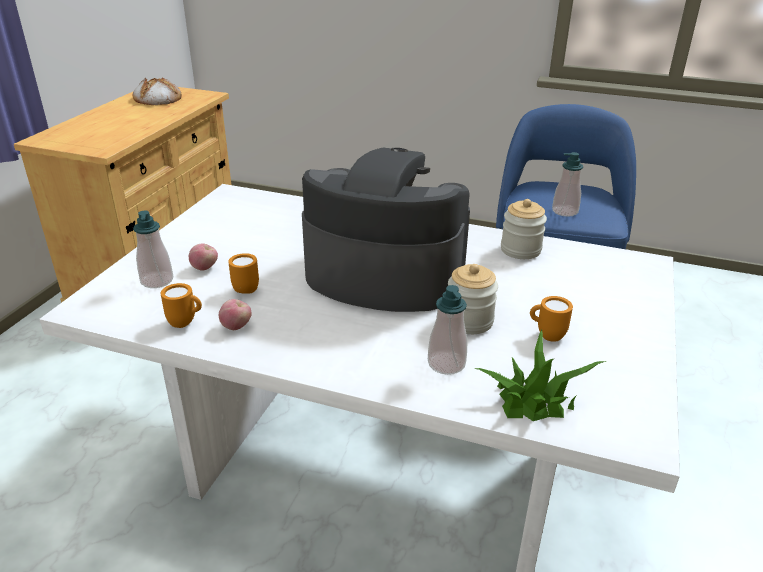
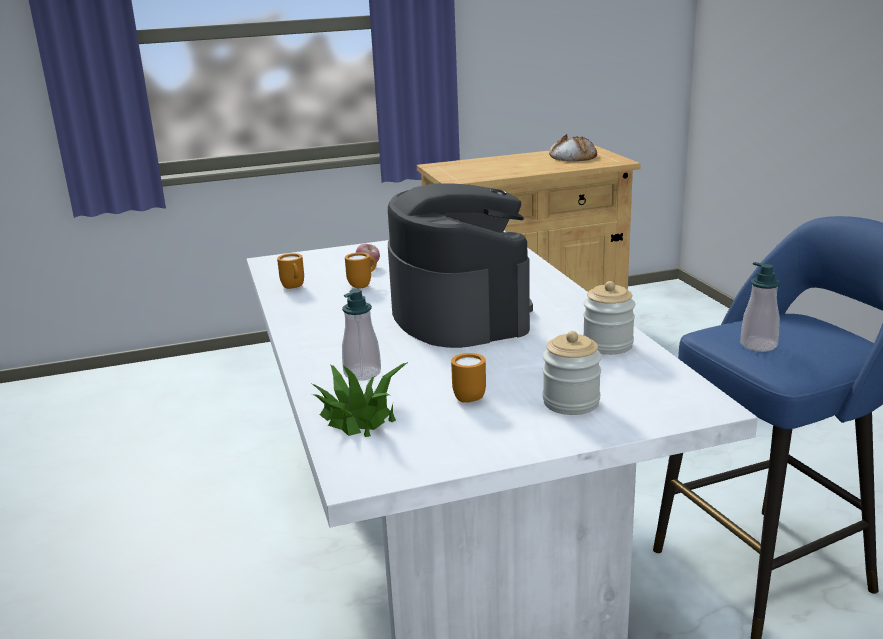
camera: 55 degrees right, 10 degrees down
(157, 280) = (330, 263): soap dispenser -> none
(236, 326) = (311, 300): apple -> none
(469, 321) = (439, 362): jar -> jar (571, 402)

